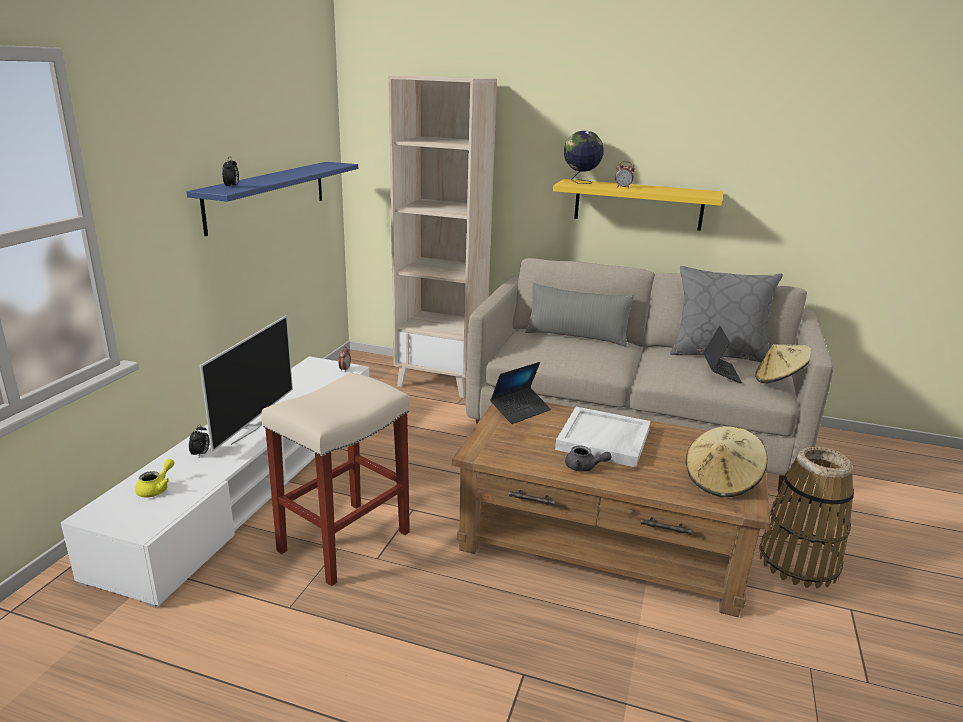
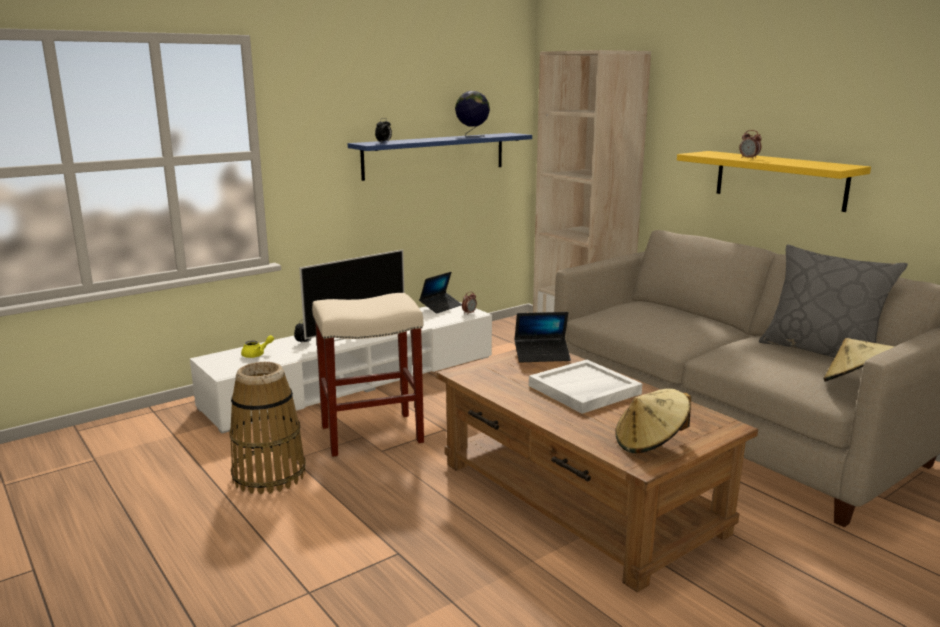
camera: 35 degrees right, 5 degrees down
(576, 335) = (679, 312): grey pillow -> none
(580, 182) = (715, 153): globe -> globe (472, 136)
(584, 468) = (533, 402): grey teapot -> none
(720, 372) = (791, 365): laptop -> laptop (441, 306)
(798, 562) = (770, 580): basket -> basket (269, 475)

